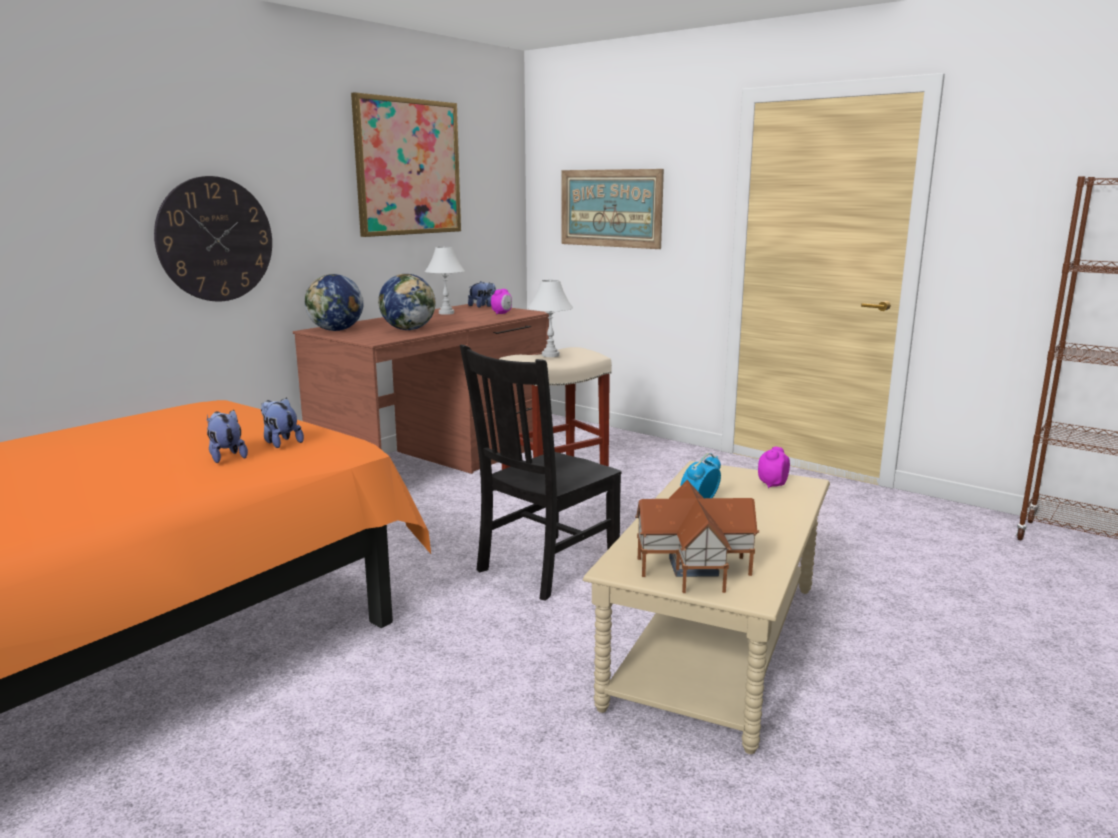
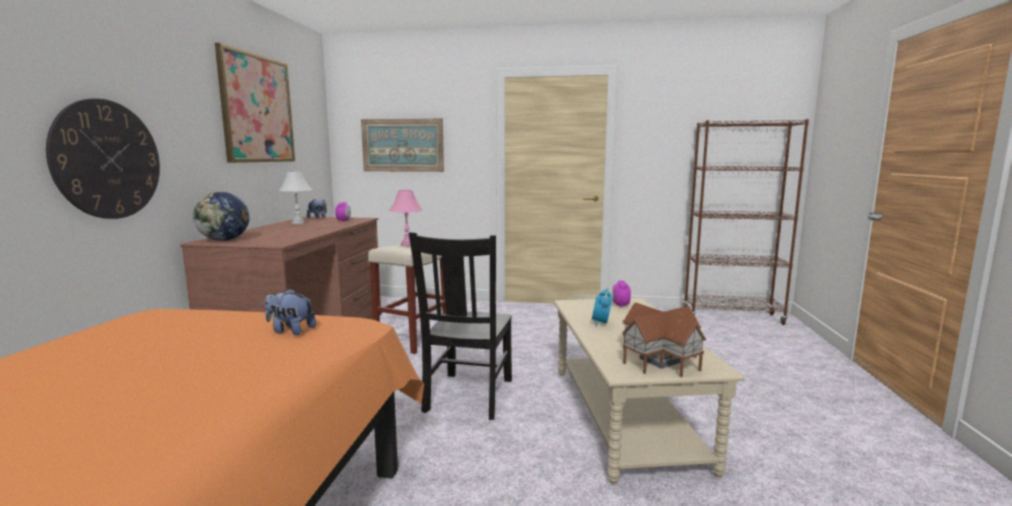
camera: 30 degrees left, 5 degrees down
(226, 456) = (255, 351): plush toy -> none
(409, 329) = (291, 235): globe -> none
(551, 355) = (407, 245): white table lamp -> pink table lamp

